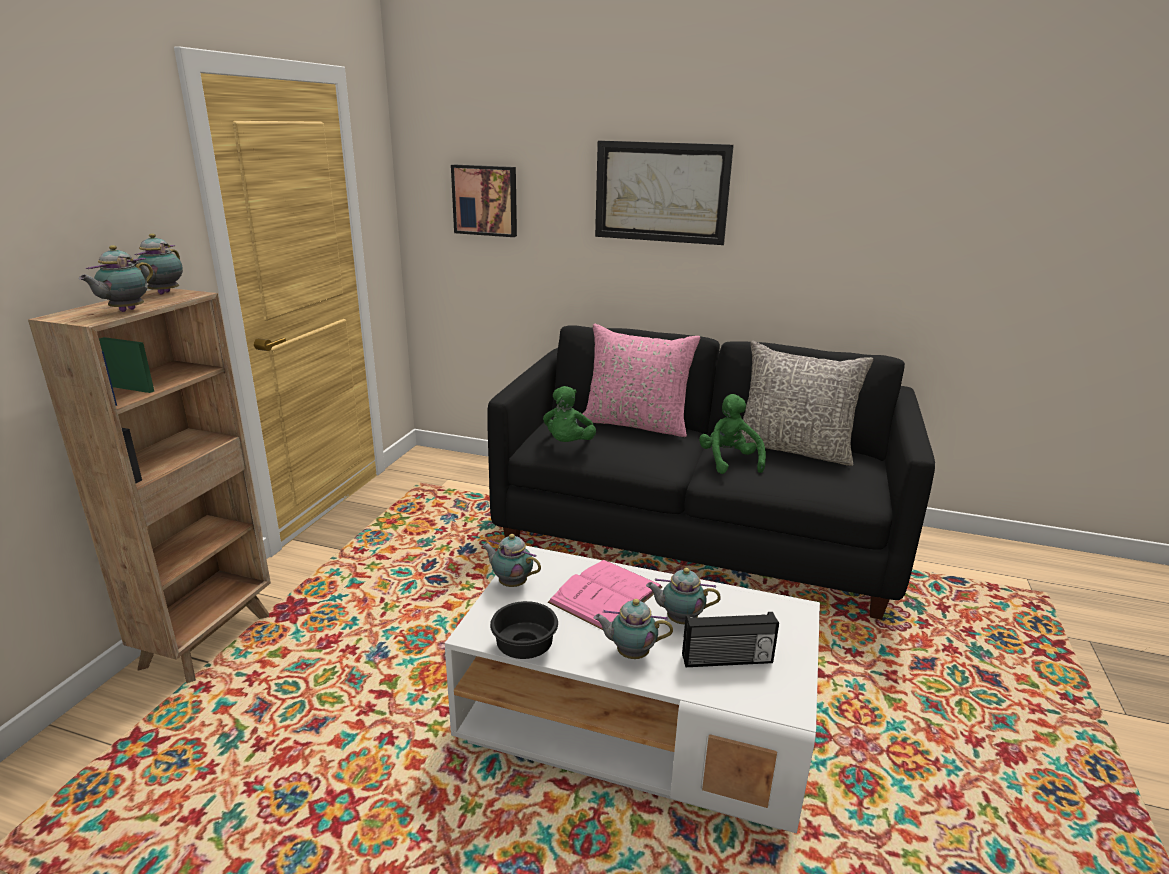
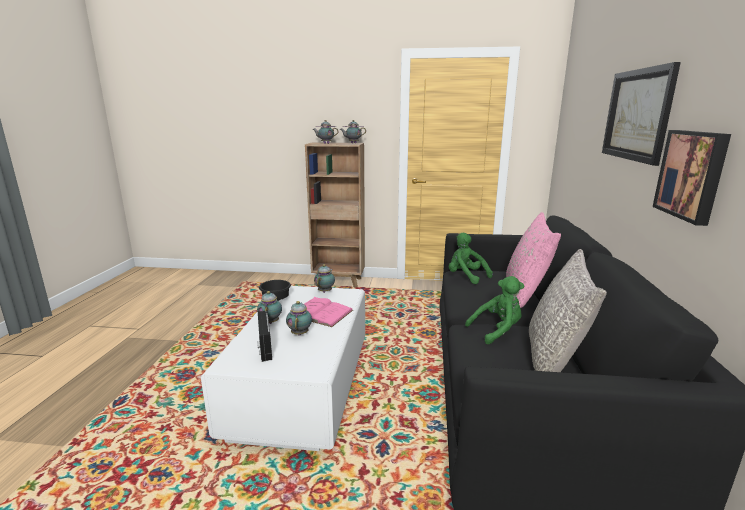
camera: 80 degrees right, 5 degrees down
(485, 200) = (577, 125): picture -> picture (692, 175)
(568, 444) = (466, 276): green plush toy -> green plush toy turned 45 degrees clockwise

